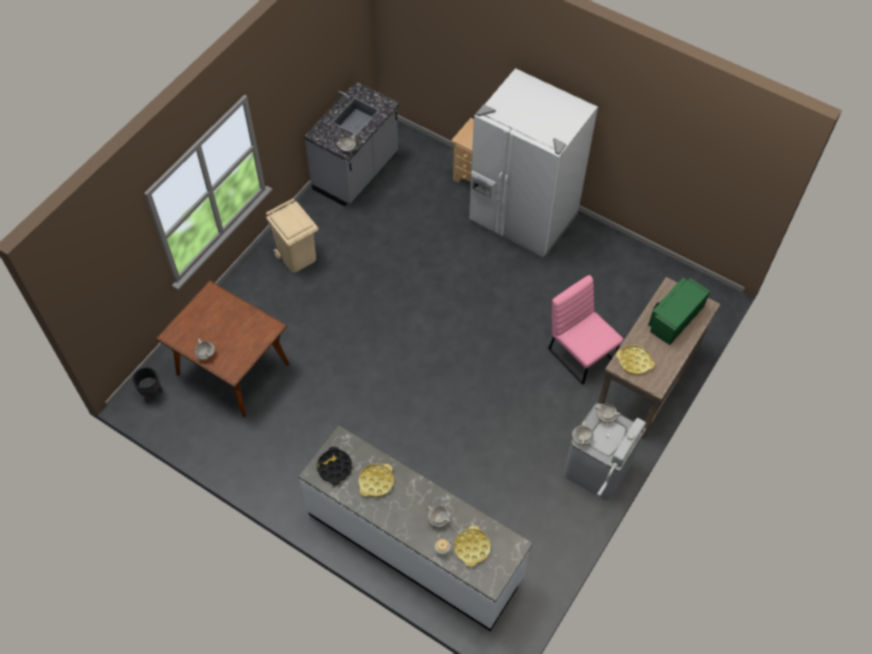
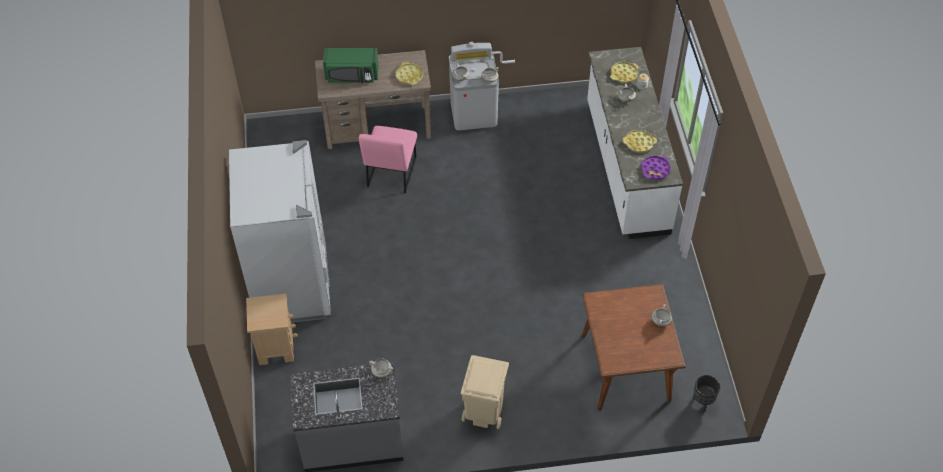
camera: 130 degrees left, 5 degrees down
(334, 467) = (655, 170): black tray -> purple tray

